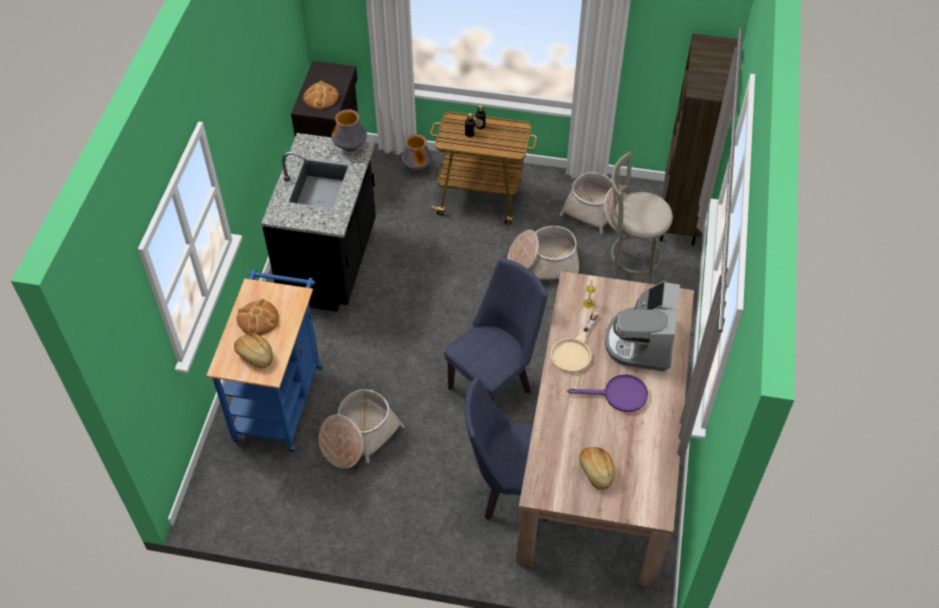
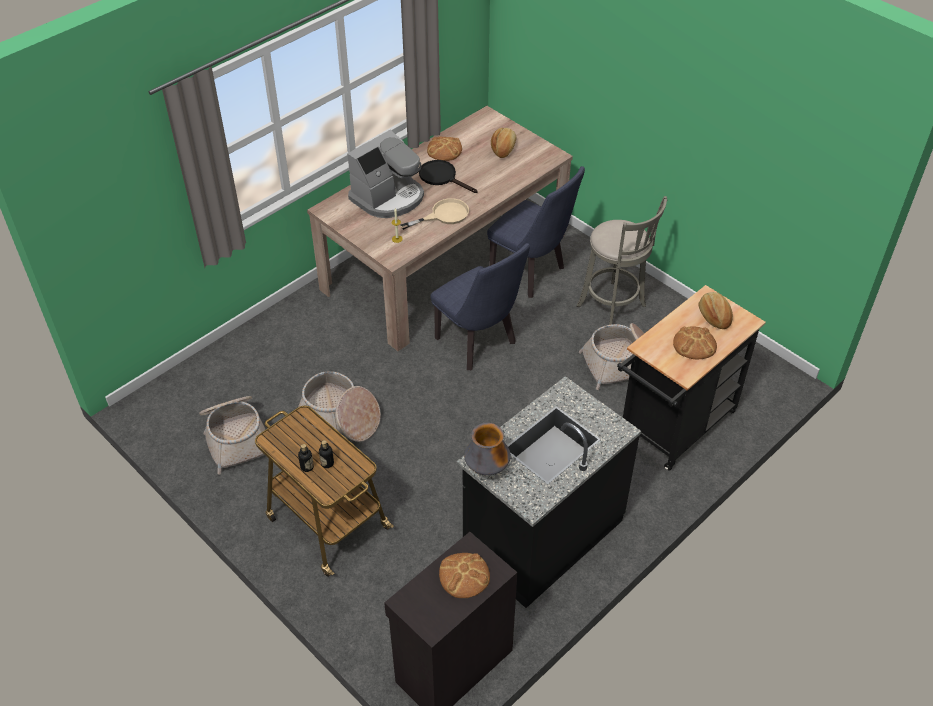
camera: 145 degrees left, 5 degrees down
(280, 397) = (672, 429): blue cart -> black cart
(417, 167) = (359, 603): vase -> none
(494, 385) = (479, 344): blue chair -> blue chair turned 120 degrees counterclockwise
(618, 395) = (442, 177): purple frying pan -> black frying pan
(629, 270) = (273, 371): grey stool -> grey stool (614, 308)
(650, 432) = (444, 150): none -> bread
(680, 218) = (173, 390): brown bookcase -> none

